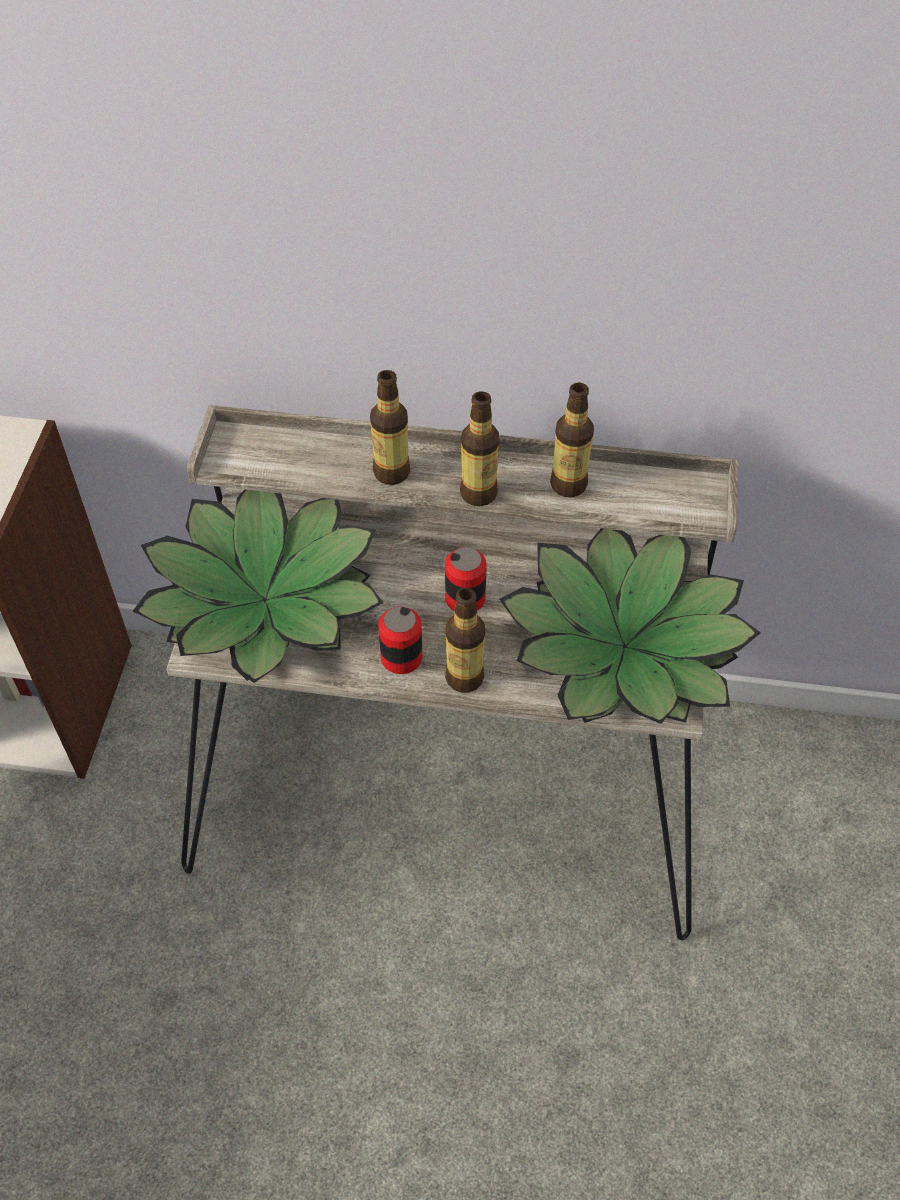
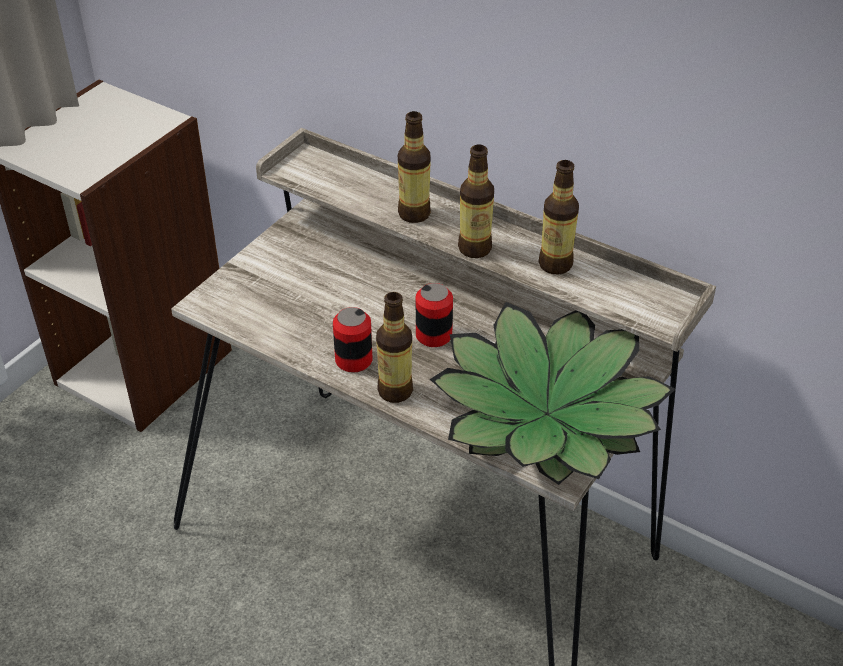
camera: 25 degrees right, 10 degrees down
(265, 599) = (276, 285): potted plant -> none

